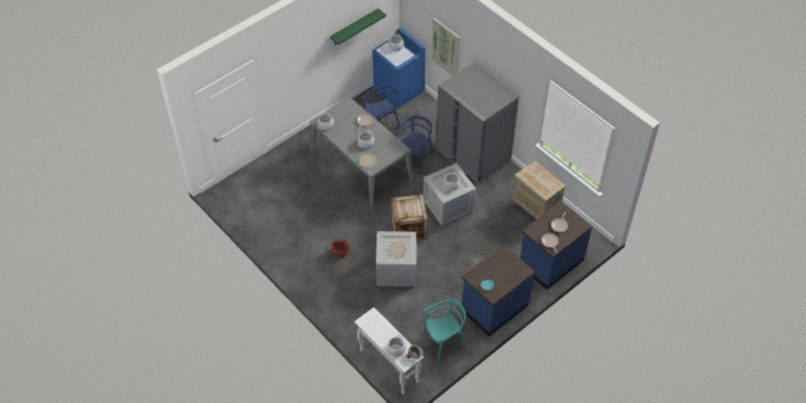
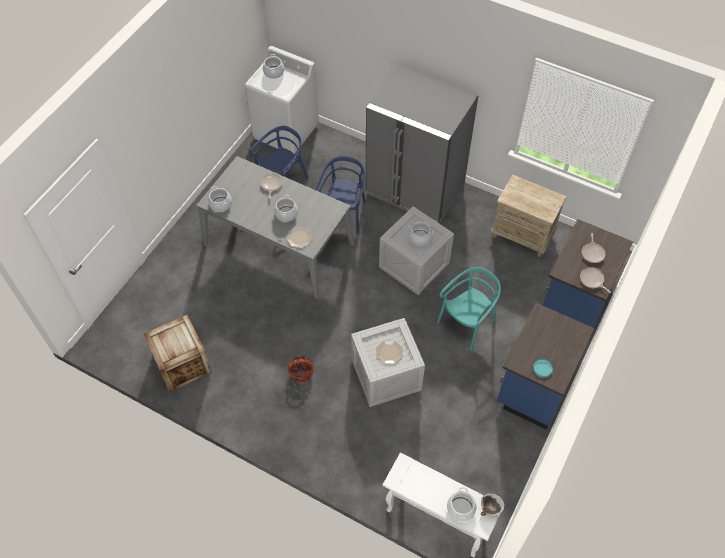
camera: 20 degrees left, 5 degrees up
(354, 27) = (217, 58): green shelf -> none
(399, 90) = (286, 131): blue washing machine -> white washing machine
(409, 227) = (377, 310): crate -> crate (182, 363)
(444, 341) = (493, 457): turquoise chair -> turquoise chair (467, 323)
(446, 48) = (348, 55): picture -> none

